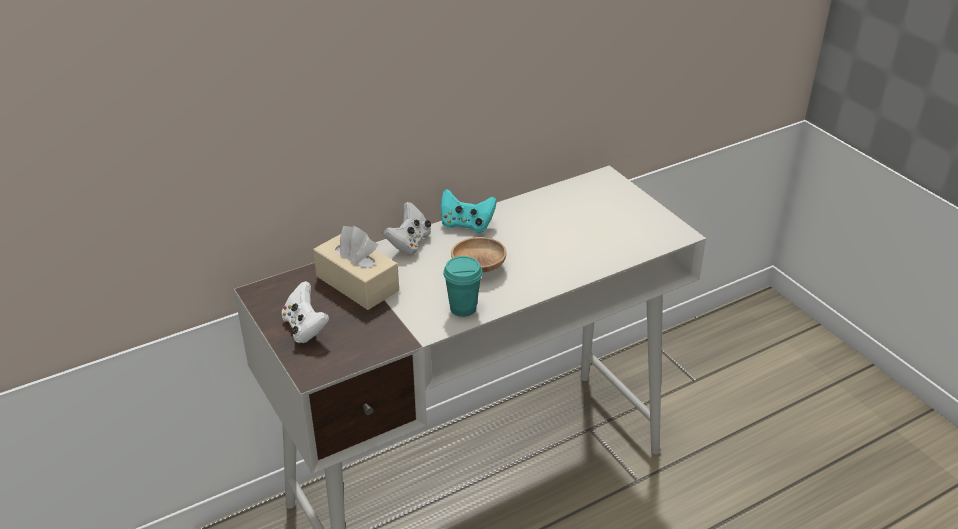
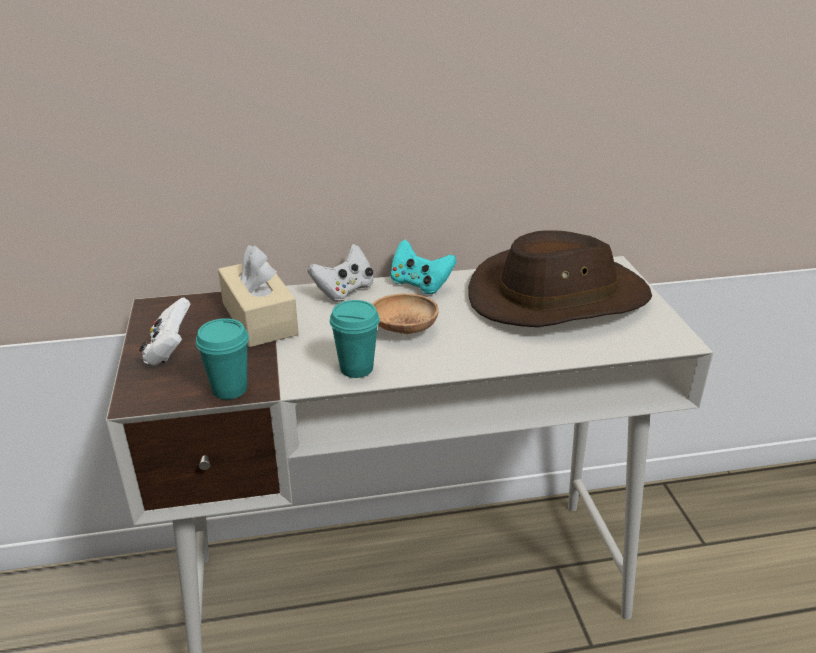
camera: 20 degrees right, 5 degrees down
(378, 347) = (230, 389): none -> turquoise cup
(578, 215) = (557, 297): none -> brown hat

